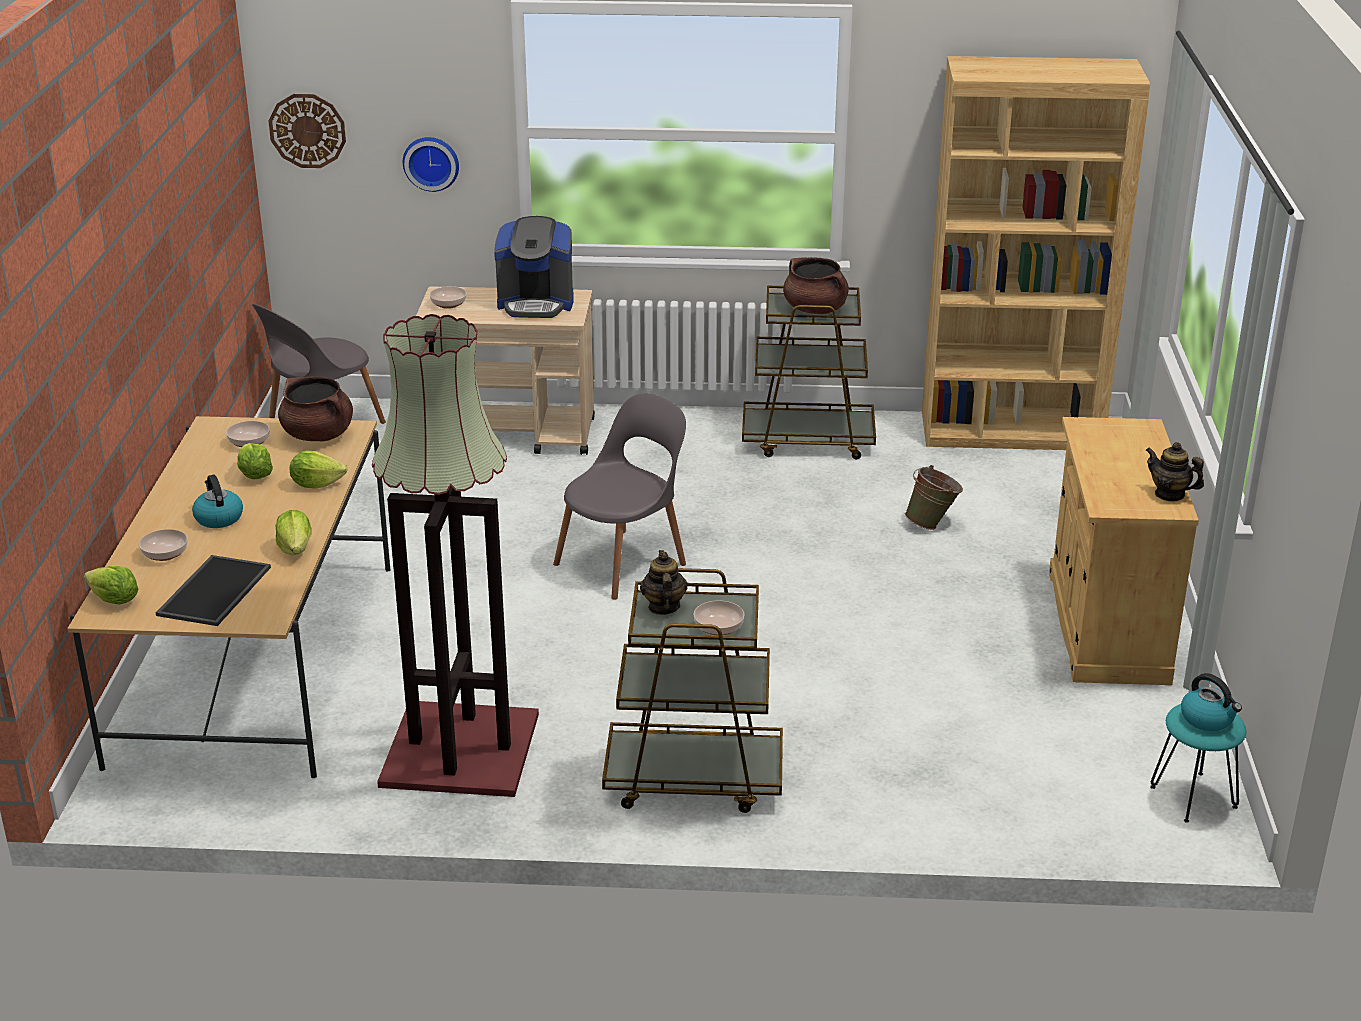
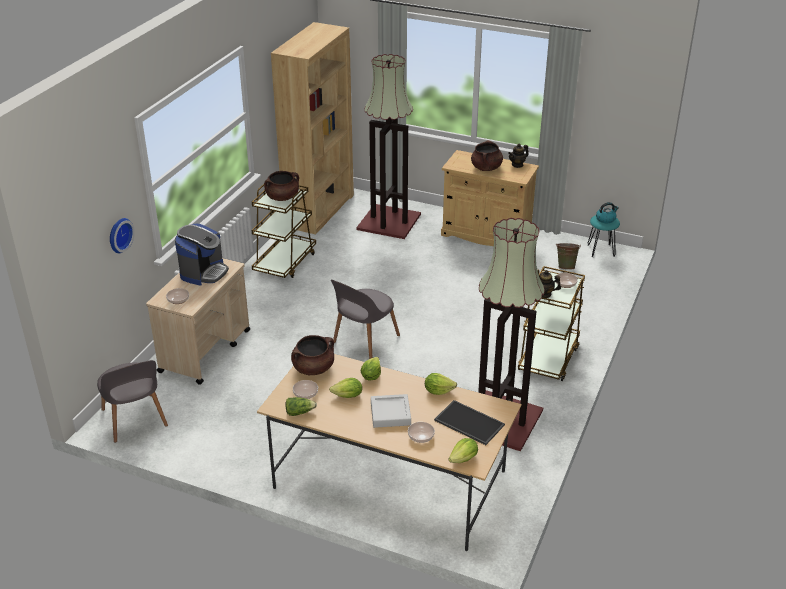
camera: 70 degrees left, 5 degrees up
(202, 446) = (299, 412): none -> lettuce
(218, 518) = (390, 414): kettle -> grey tray
(307, 130) = (65, 257): wall clock -> none
(624, 562) = (364, 340): grey chair -> grey chair turned 120 degrees counterclockwise
(932, 524) = (385, 251): green bucket -> green bucket (566, 267)
(1045, 508) = (390, 222): none -> floor lamp
(1113, 462) = (486, 168): none -> brown cooking pot

